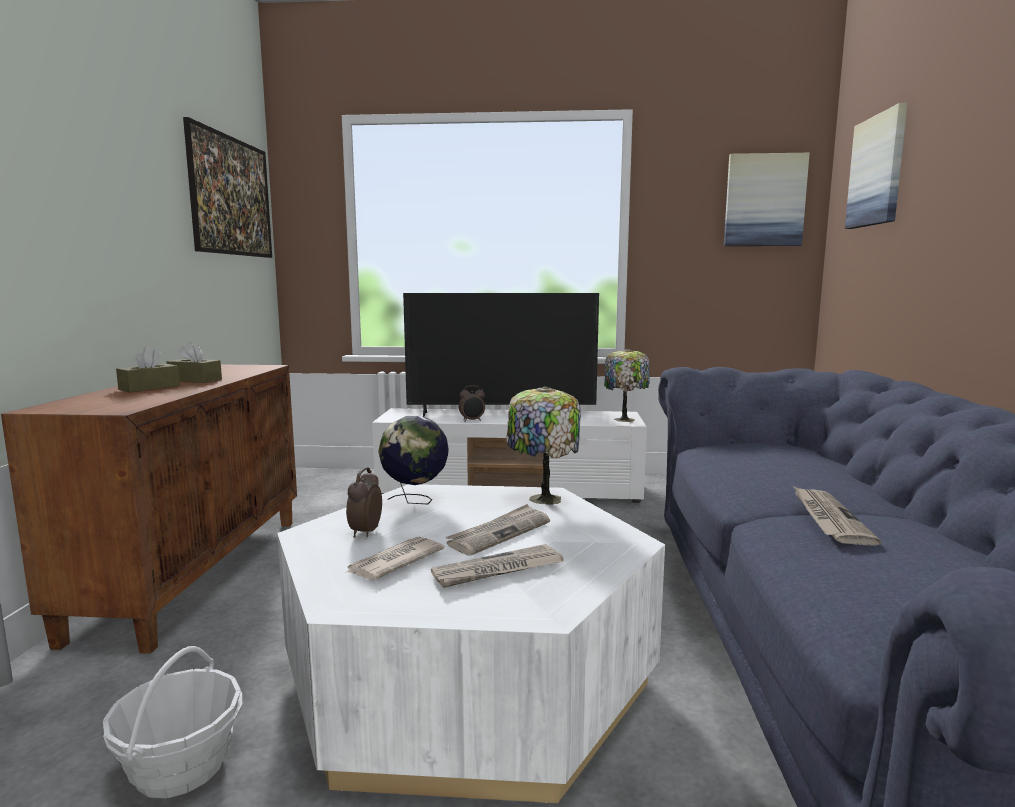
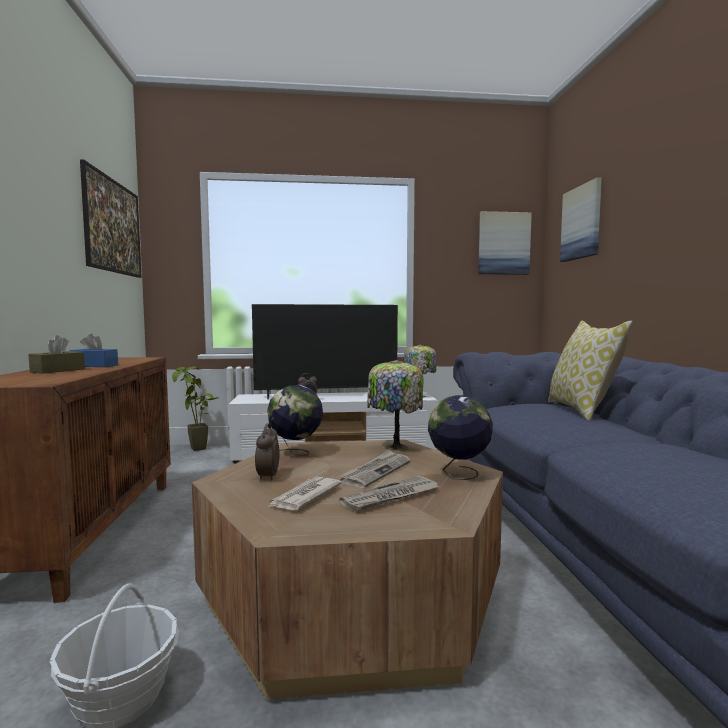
camera: 10 degrees left, 5 degrees down
(195, 380) = (94, 366): brown tissue box -> blue tissue box
(342, 477) = (197, 450): none -> potted plant
(468, 678) = (353, 593): white coffee table -> brown coffee table
(602, 545) = (458, 475): none -> globe
(823, 459) = (582, 410): none -> pillow
(828, 518) = (618, 444): newspaper -> none

